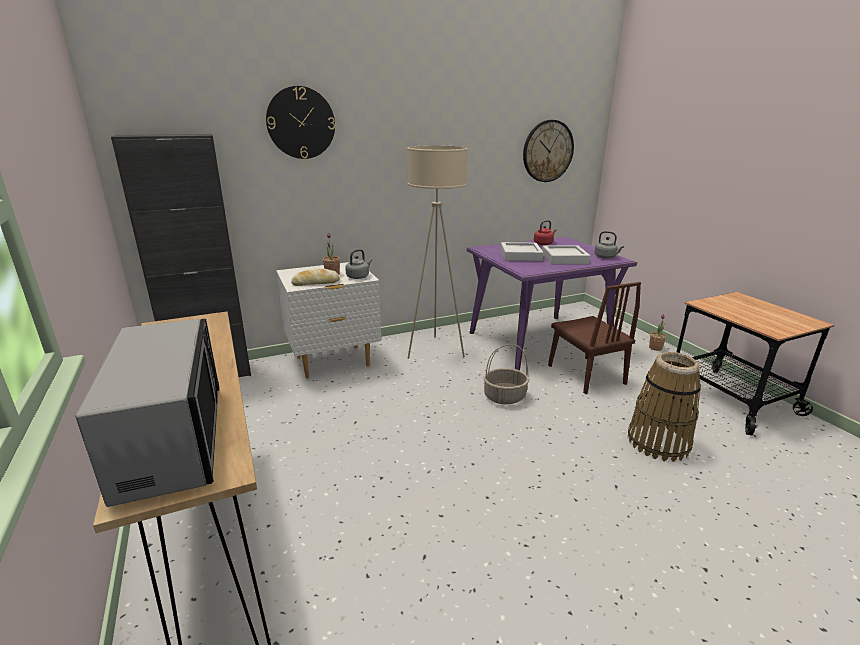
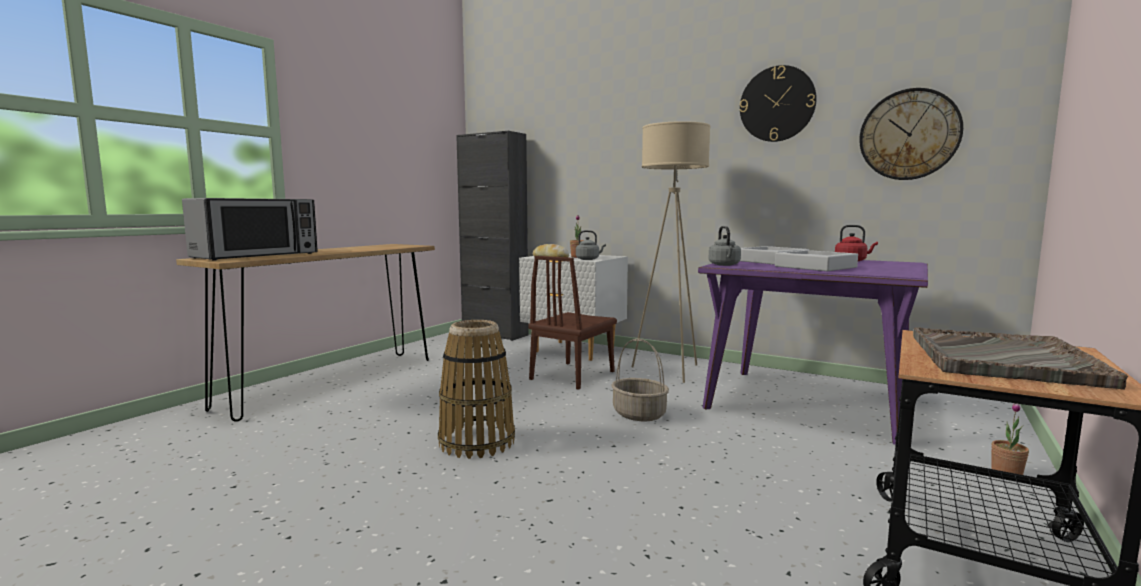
camera: 55 degrees right, 15 degrees down
(301, 123) = (591, 121): wall clock -> wall clock (777, 104)
(585, 374) = (785, 441): brown chair -> brown chair (572, 375)
(606, 257) = (889, 272): grey kettle -> grey kettle (725, 265)
(658, 442) = (696, 513): basket -> basket (477, 442)
(756, 313) = (1001, 359): none -> grey tray

